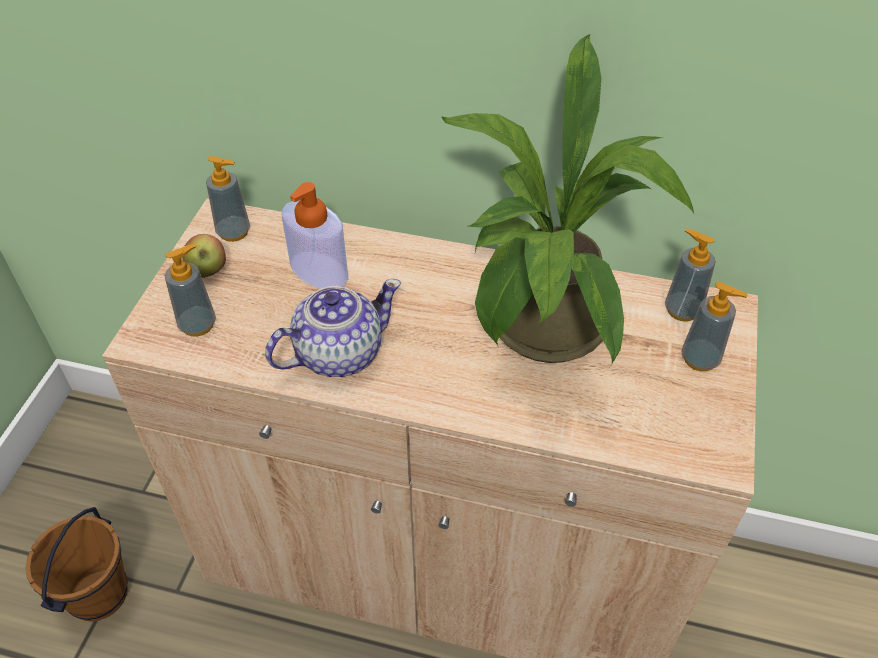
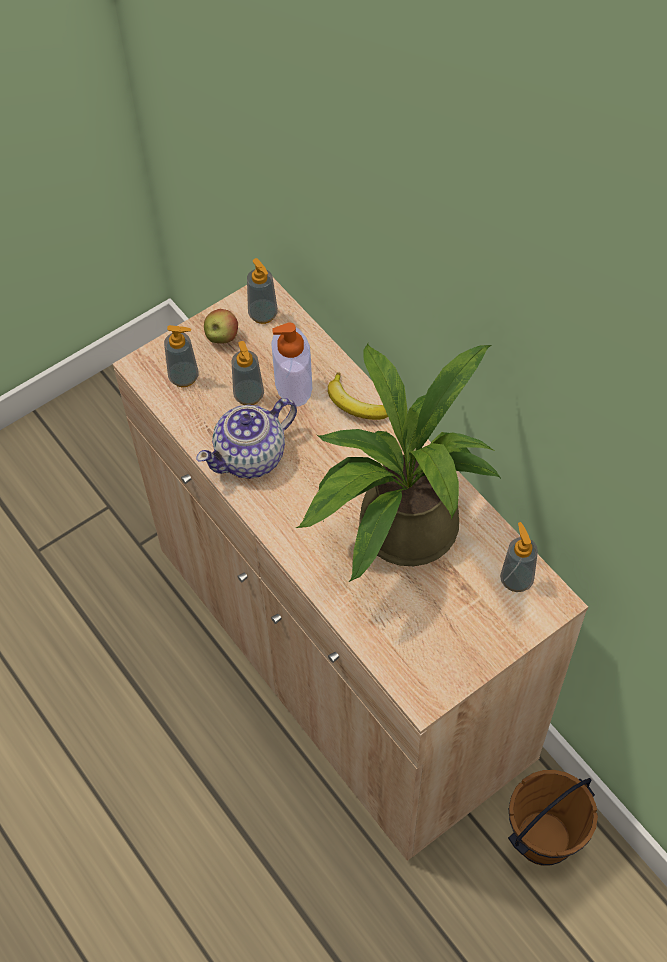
camera: 40 degrees right, 10 degrees up
(100, 595) = (88, 511): brown bucket -> brown bucket (543, 839)
(337, 354) = (251, 456): teapot -> teapot turned 135 degrees clockwise
(396, 256) = (355, 405): none -> banana
(700, 359) = (487, 623): soap dispenser -> soap dispenser (249, 395)

